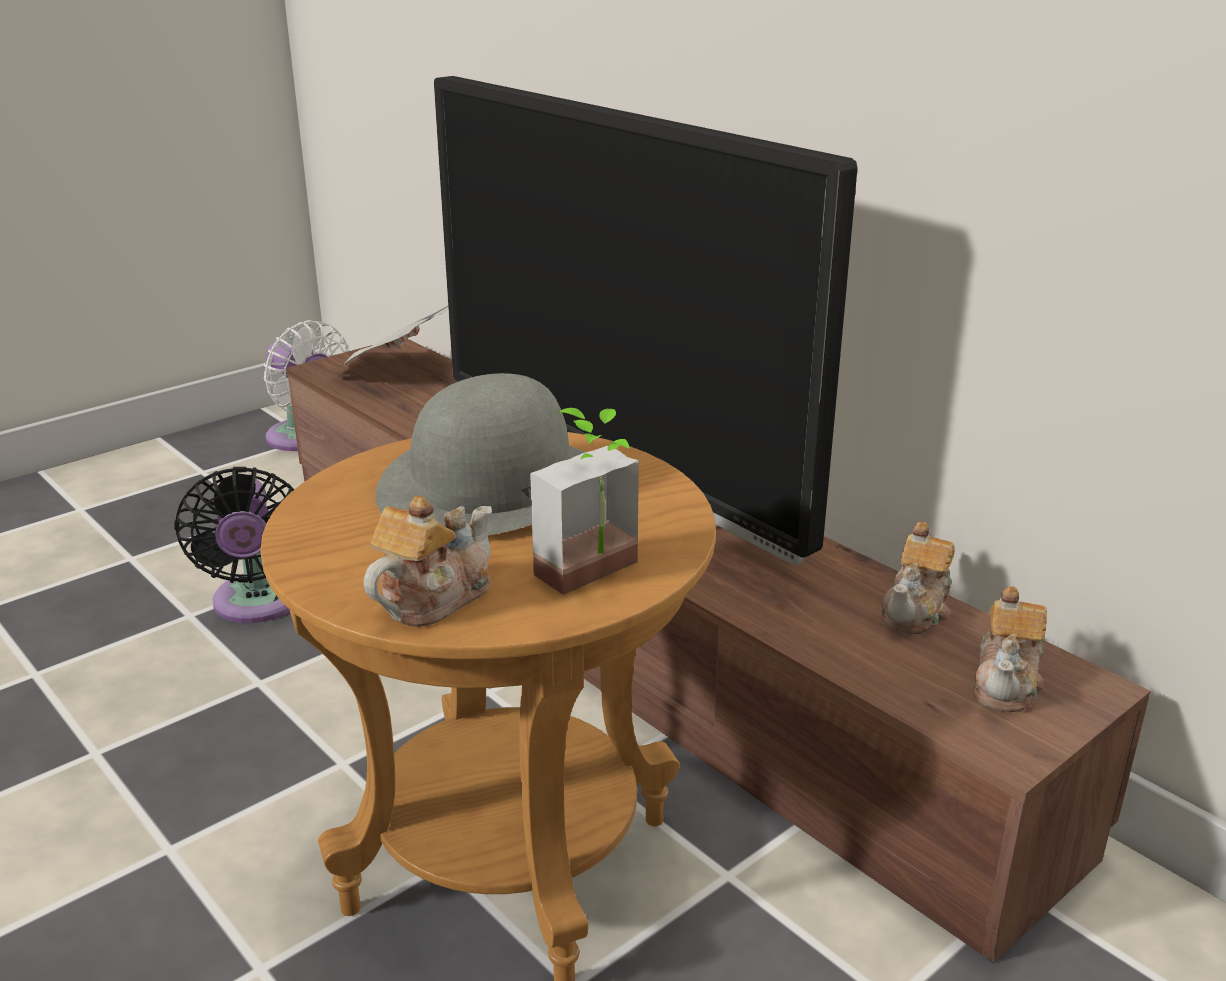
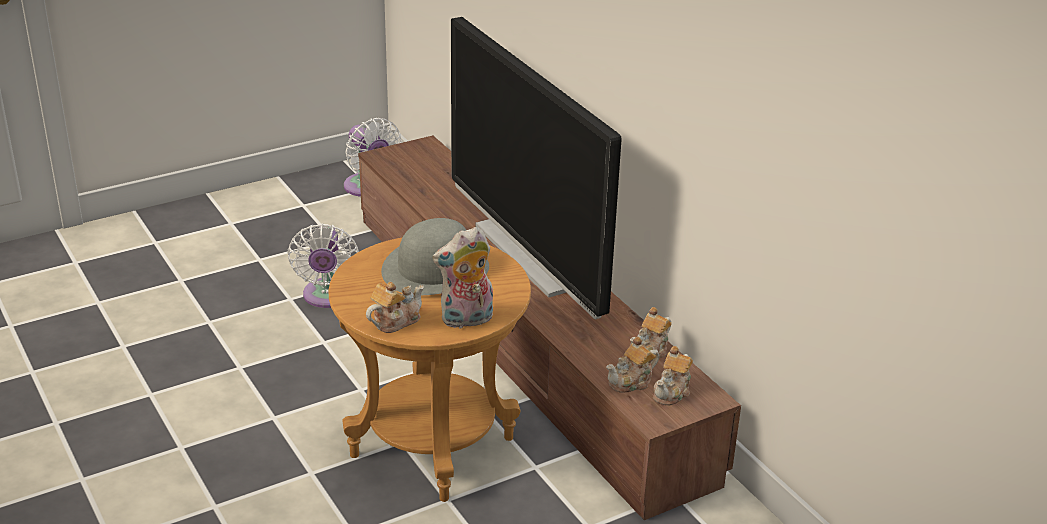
camera: 10 degrees right, 5 degrees up
(258, 604) = (327, 297): black fan -> white fan
(394, 371) = (421, 163): newspaper -> none
(599, 576) = (466, 320): potted plant -> plush toy
(917, 674) = (631, 382): none -> teapot

